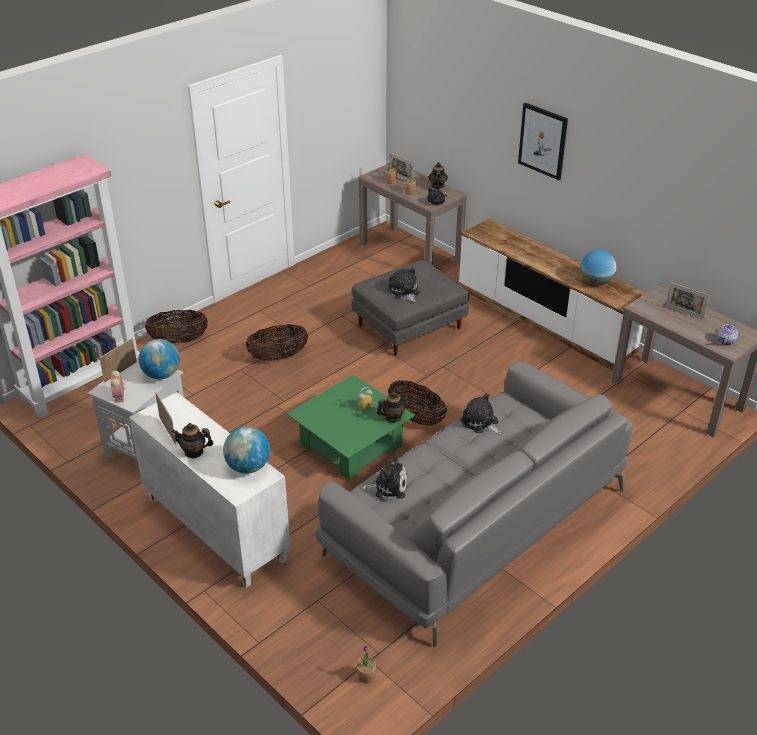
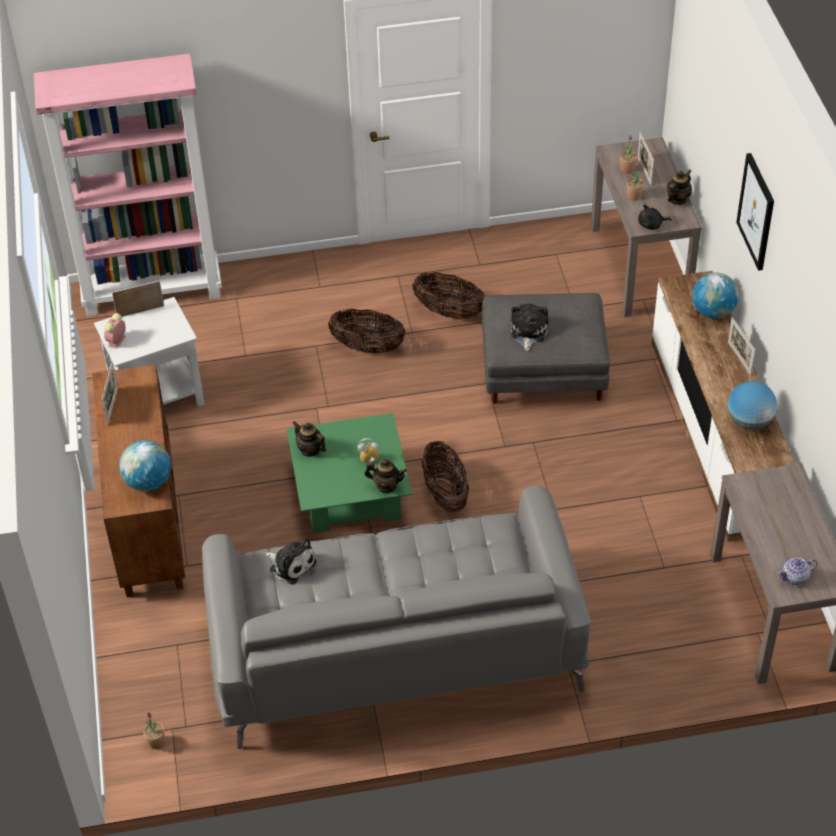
camera: 35 degrees right, 10 degrees up
(161, 375) = (174, 333): globe -> globe (713, 311)
(179, 340) = (284, 279): basket -> basket (449, 312)
(194, 452) = (116, 441): teapot -> teapot (310, 450)
(214, 529) = (147, 521): white cabinet -> brown cabinet
(481, 423) = (448, 539): plush toy -> none
(684, 312) = (788, 516): picture frame -> picture frame (739, 358)

